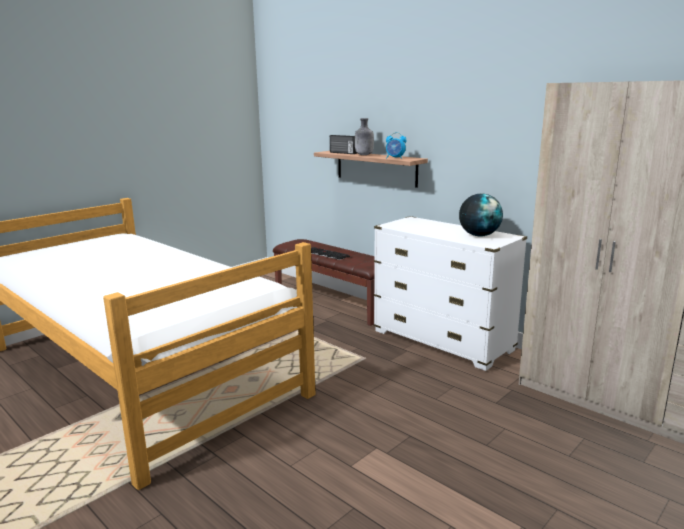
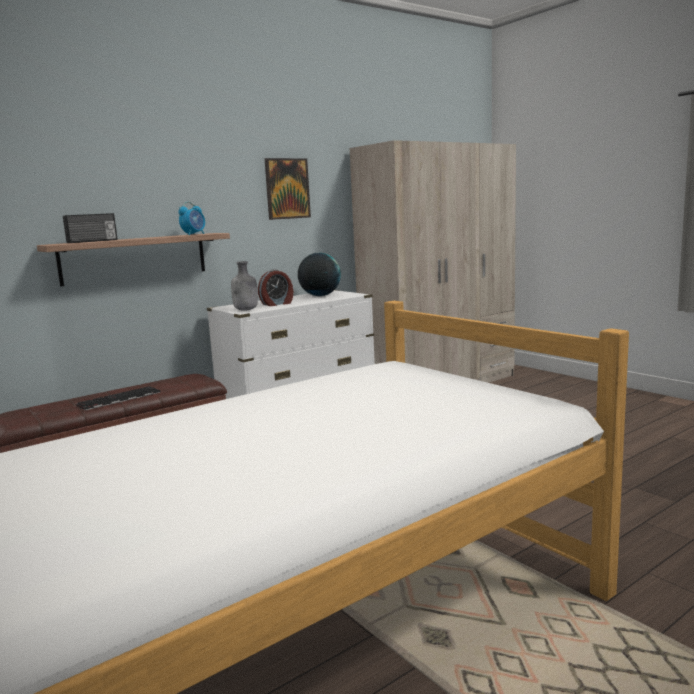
camera: 80 degrees left, 5 degrees down
(364, 155) = (137, 238): grey bottle -> grey bottle (246, 310)
(427, 229) = (277, 304): none -> alarm clock
(497, 126) = (287, 188): none -> picture

